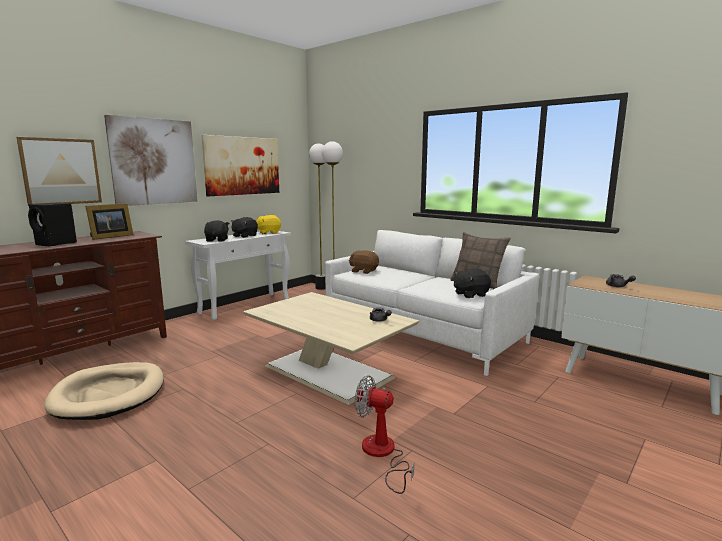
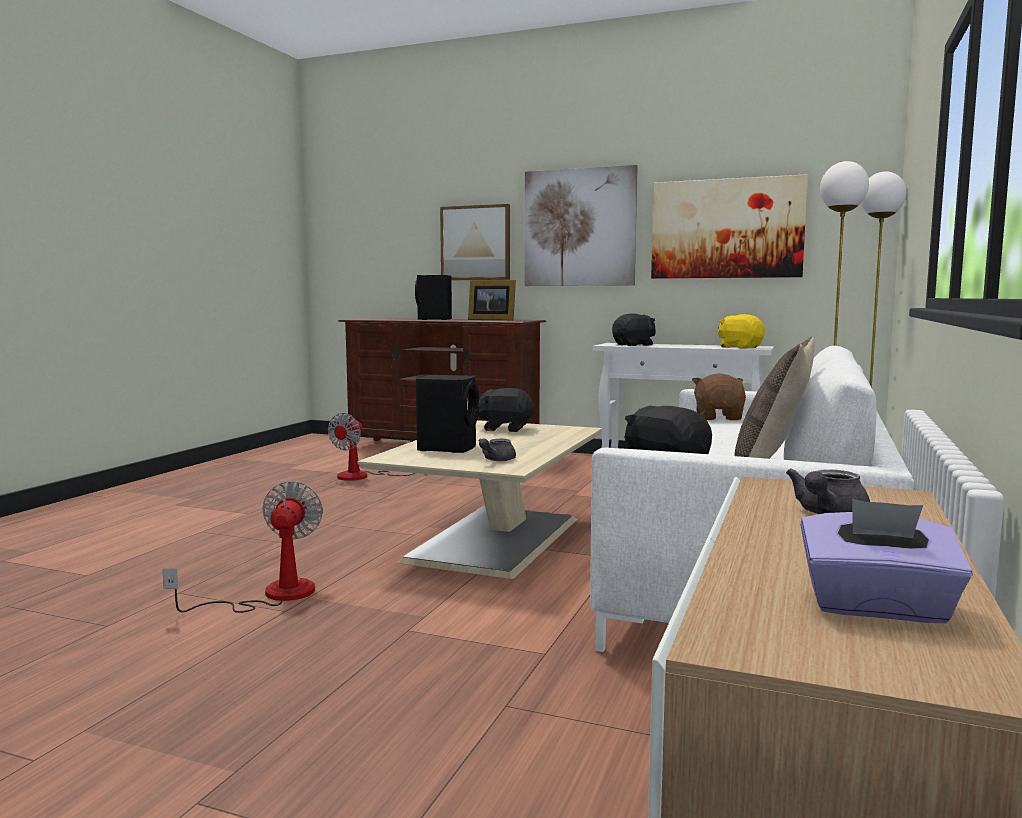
camera: 70 degrees right, 5 degrees down
(109, 394) = (364, 476): beige dog bed -> fan
(244, 236) = (688, 346): black plush toy -> black plush toy (505, 429)
(334, 326) = (448, 447): none -> black speaker
(700, 297) = (877, 607): none -> purple tissue box

